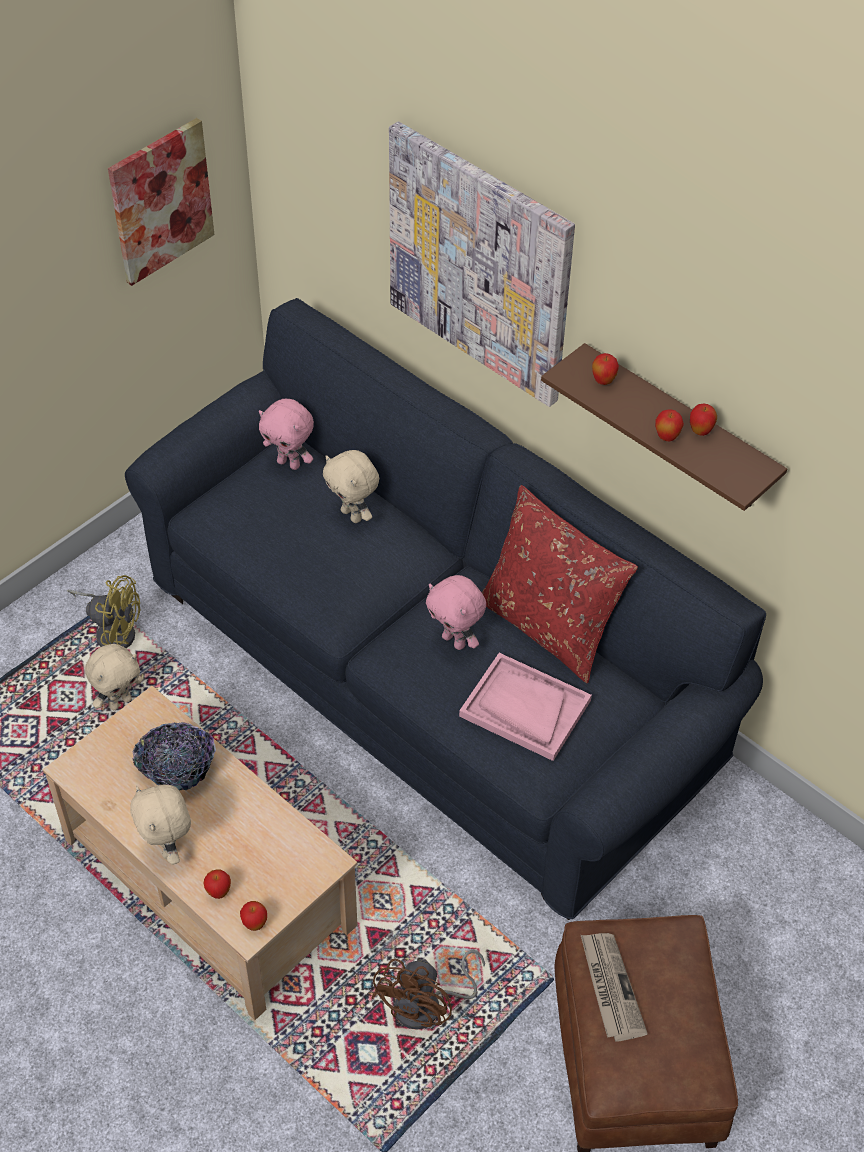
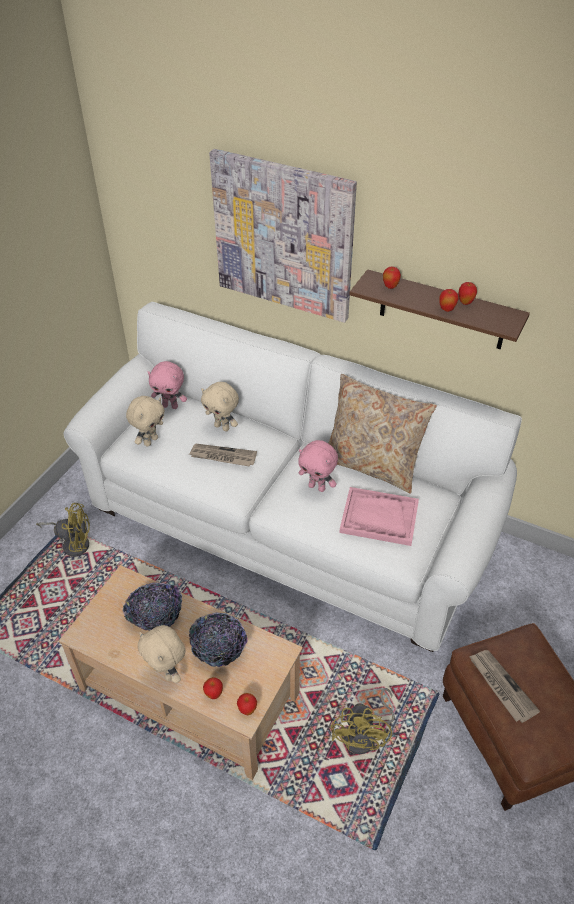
camera: 15 degrees left, 5 degrees down
(120, 702) = (91, 587): beige plush toy -> beige plush toy (150, 441)
(161, 201) = (54, 245): picture -> none
(246, 832) = (218, 647): none -> bowl
(336, 562) = (222, 456): none -> newspaper
(427, 1006) = (365, 735): brown fan -> yellow fan
(430, 675) = (288, 522): blue sofa -> white sofa
(549, 627) = (372, 465): red pillow -> beige pillow

